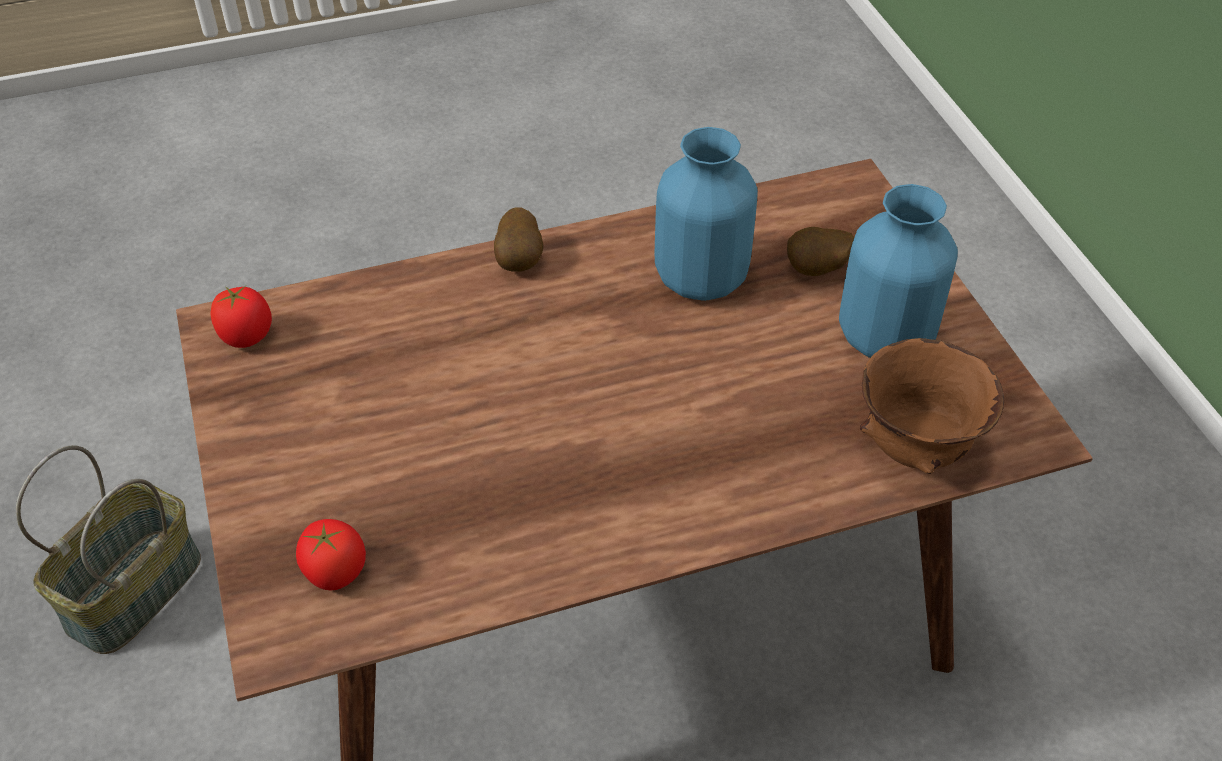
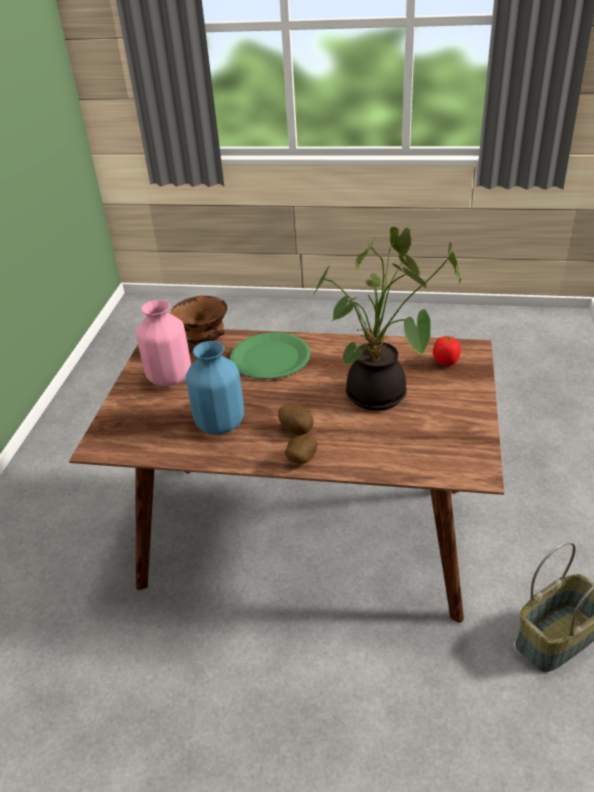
camera: 150 degrees left, 10 degrees down
(247, 336) = (464, 463): tomato -> none
(445, 425) = (380, 397): none -> potted plant
(733, 453) = (270, 358): none -> green plate
(817, 271) = (165, 411): potato -> potato (297, 430)
(883, 339) = (170, 378): blue vase -> pink vase

